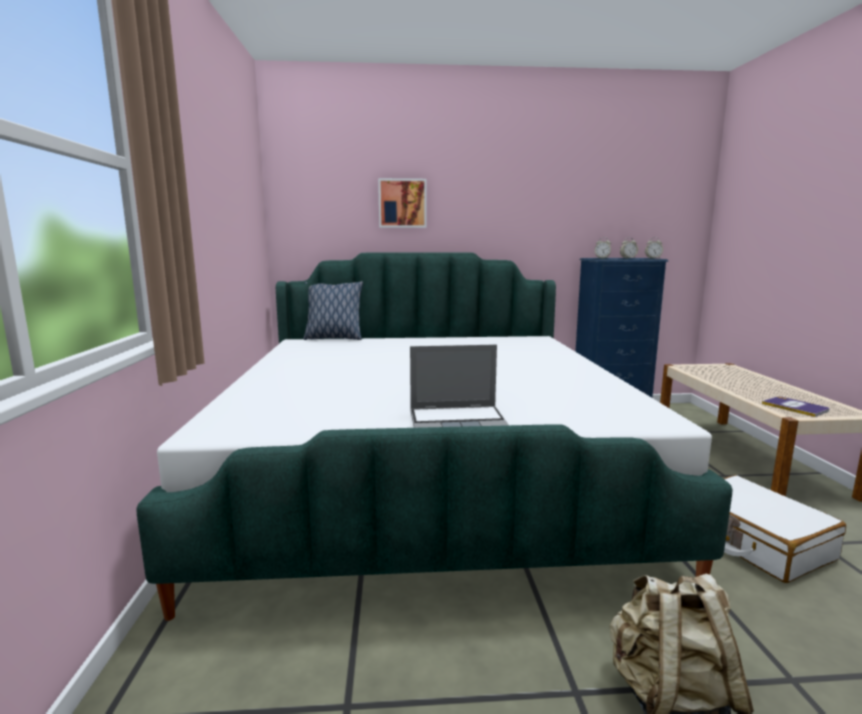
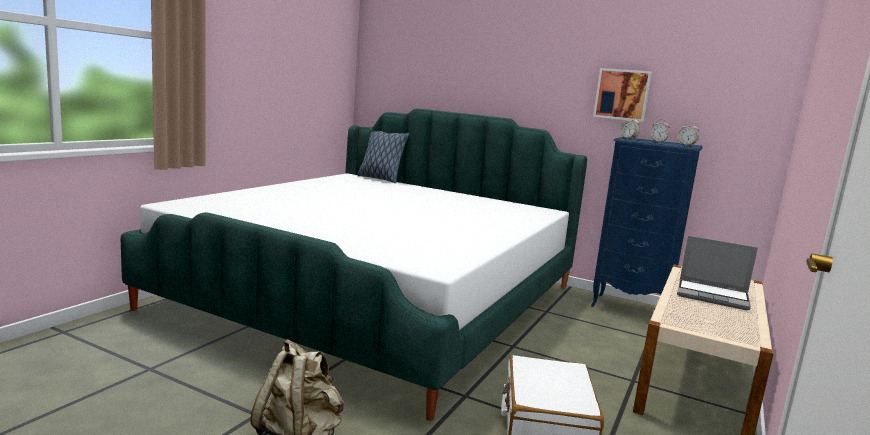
camera: 30 degrees right, 0 degrees up
(402, 203) = (458, 67): picture -> picture (622, 94)
(458, 423) = (304, 233): laptop -> laptop (713, 296)
(795, 407) = (693, 320): book -> none

